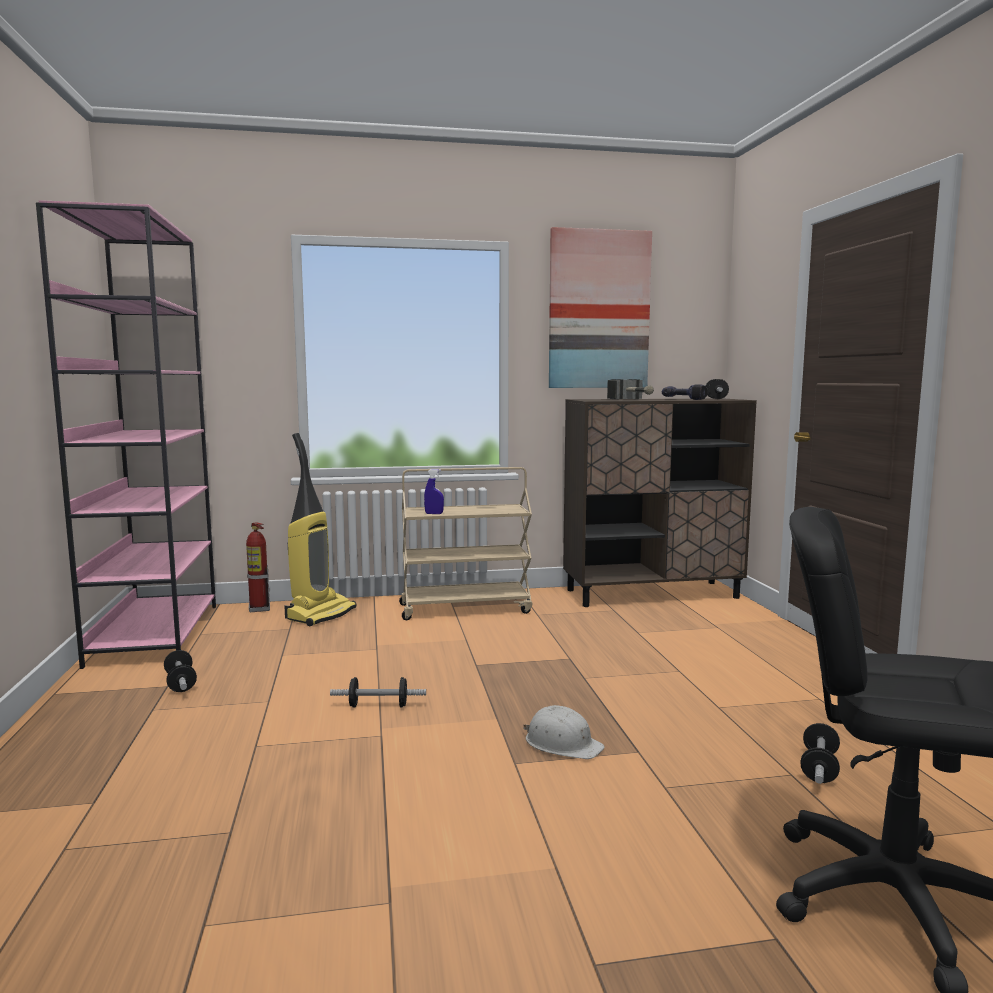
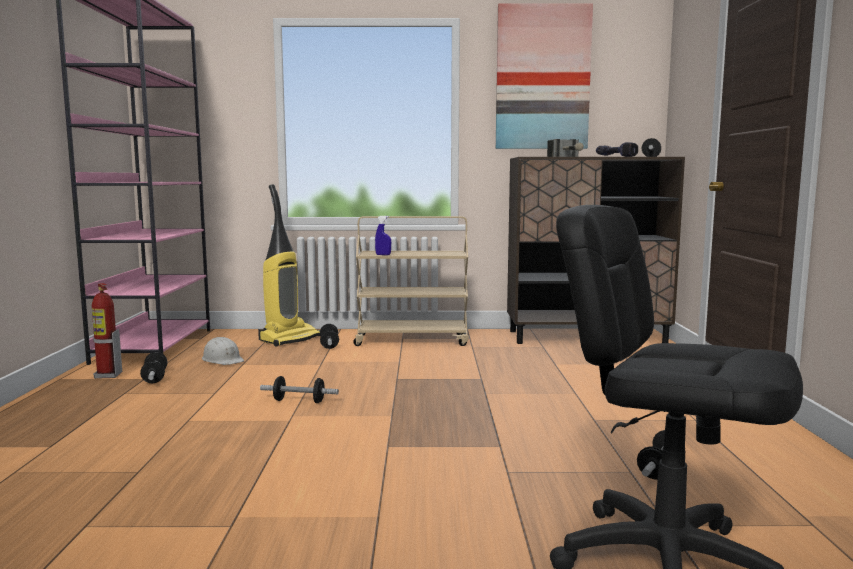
camera: 10 degrees right, 0 degrees up
(259, 609) = (243, 333): fire extinguisher -> fire extinguisher (108, 375)
(372, 620) = (329, 344): none -> dumbbell
(562, 743) = (437, 436): white hard hat -> white hard hat (223, 360)

